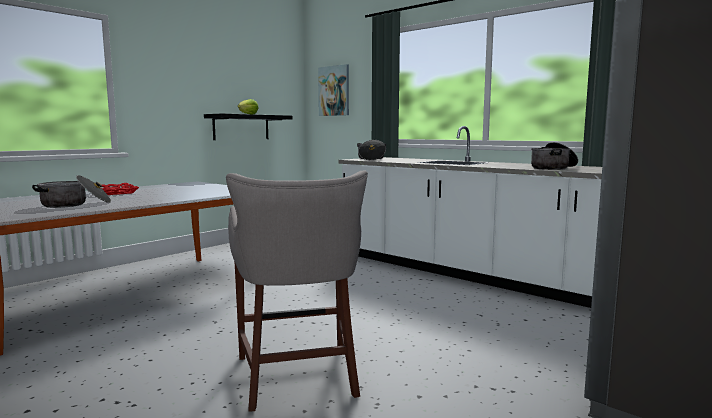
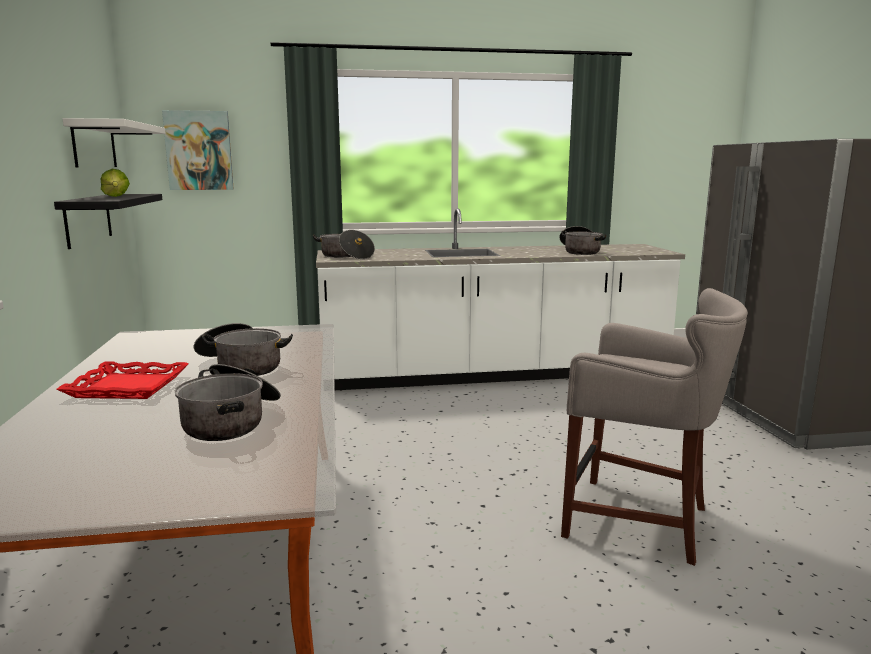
camera: 50 degrees left, 5 degrees up
(162, 194) = (241, 366): none -> cooking pot
(259, 88) = (94, 145): none -> white shelf

